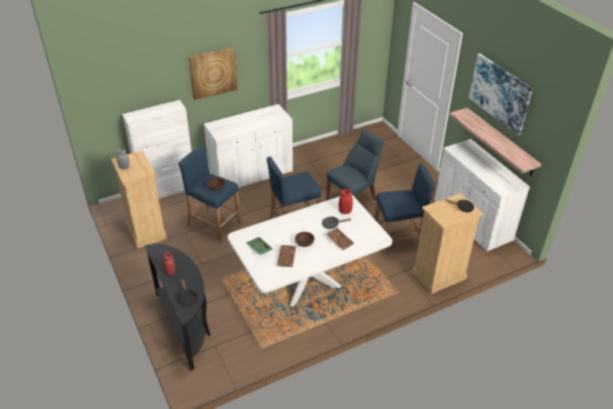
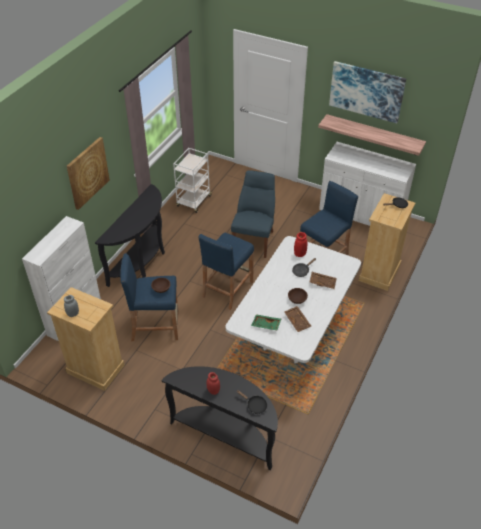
camera: 35 degrees left, 5 degrees up
(251, 174) = (142, 261): white cabinet -> black console table
(333, 150) = (194, 201): none -> white cart

